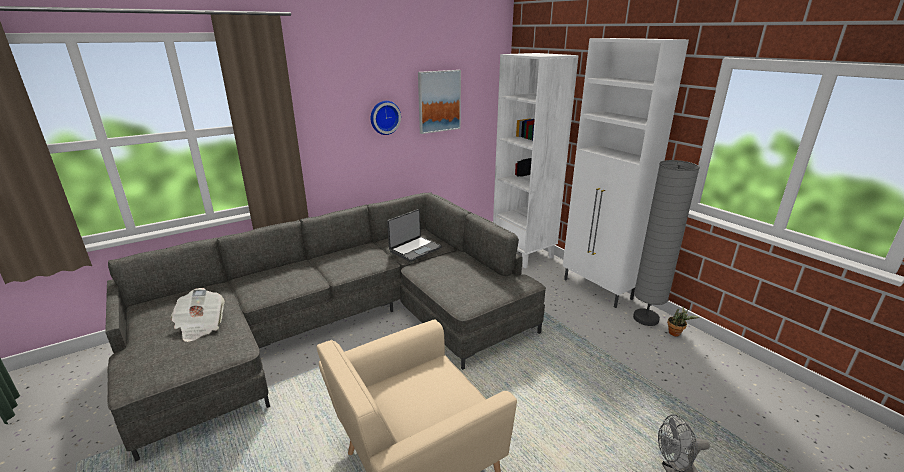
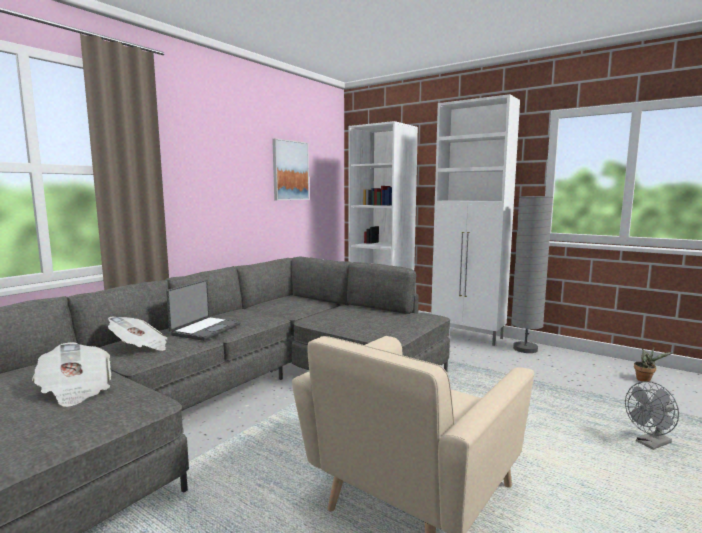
camera: 20 degrees left, 15 degrees down
(266, 283) = (140, 347): none -> newspaper
(384, 117) = (243, 179): wall clock -> none
(415, 249) = (297, 307): laptop -> laptop (205, 329)
(676, 334) = (557, 354): potted plant -> potted plant (645, 380)

